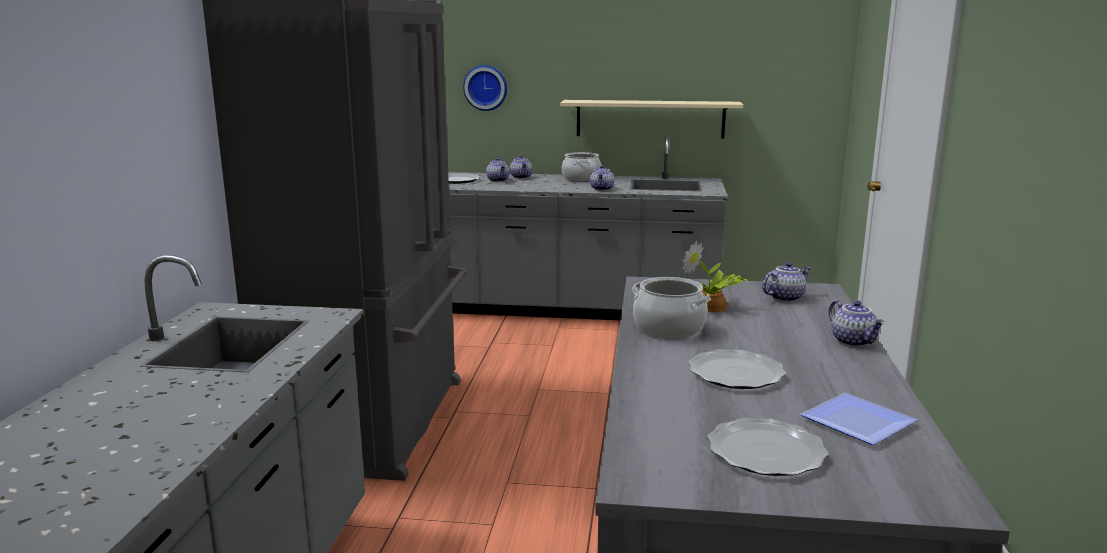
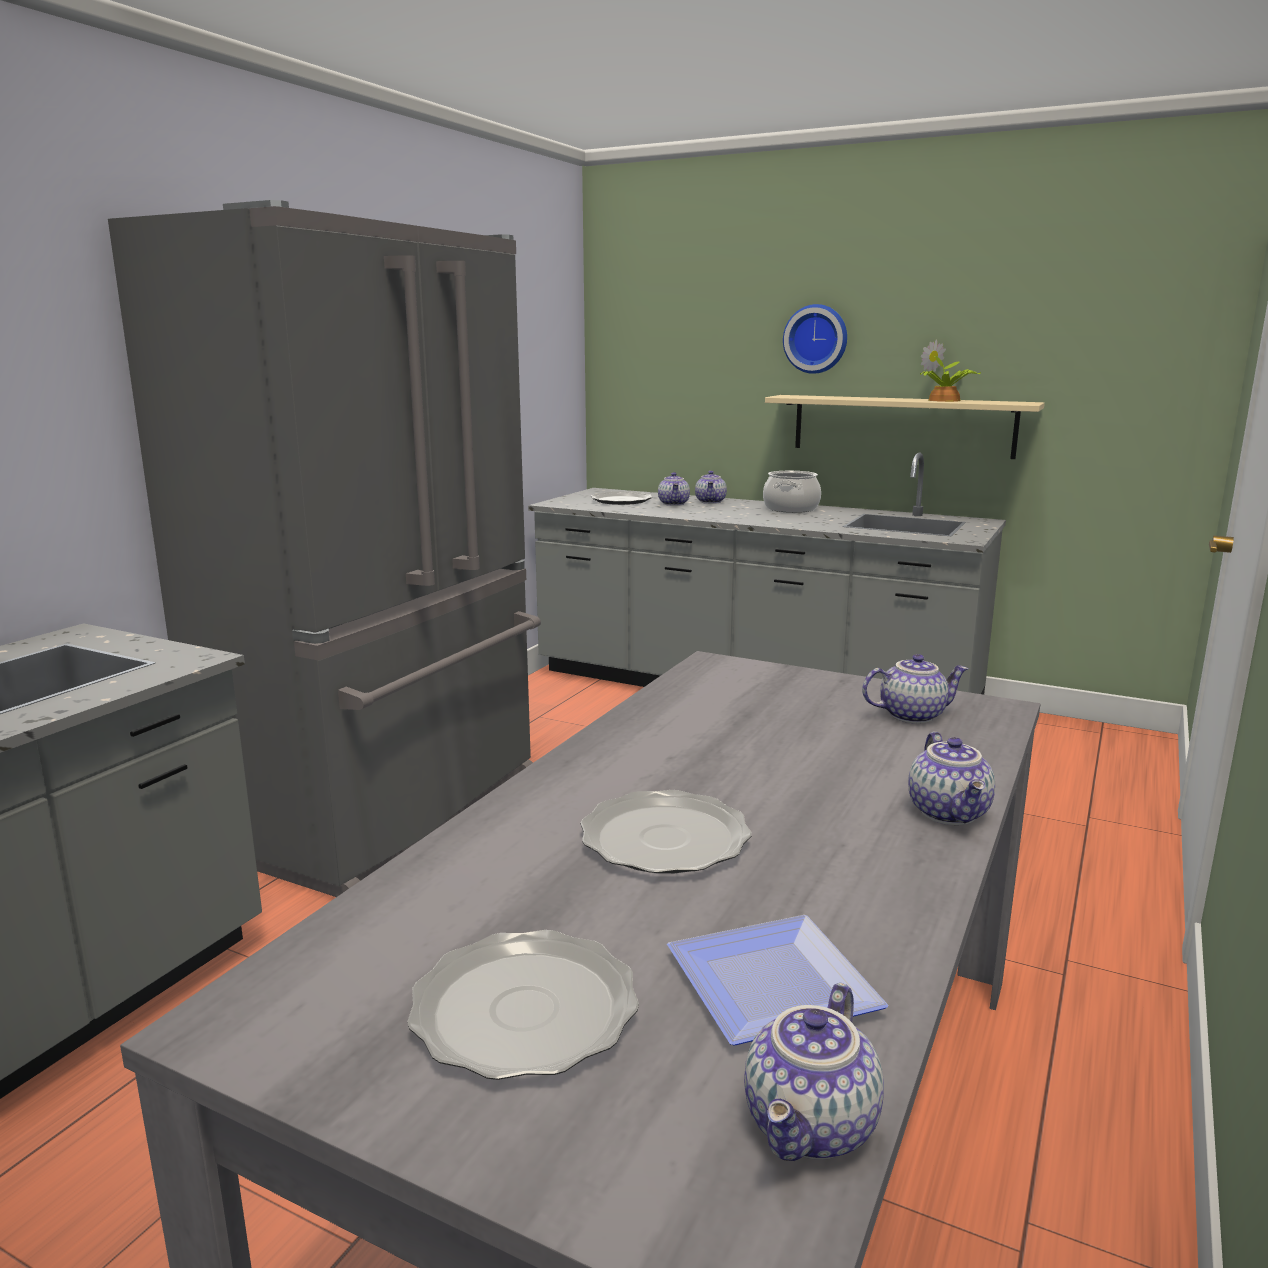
camera: 20 degrees right, 0 degrees up
(486, 87) = (677, 376): wall clock -> wall clock (816, 339)
(602, 189) = (802, 524): teapot -> teapot (813, 1127)
(668, 328) = (654, 742): cooking pot -> none
(711, 307) = (766, 715): potted plant -> potted plant (944, 400)

